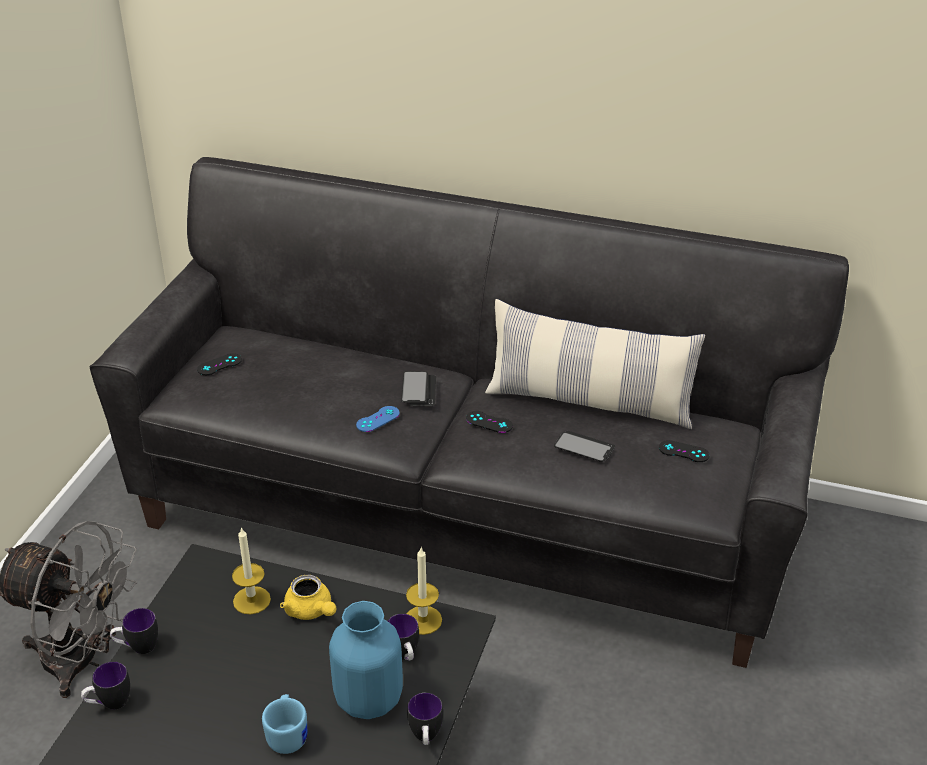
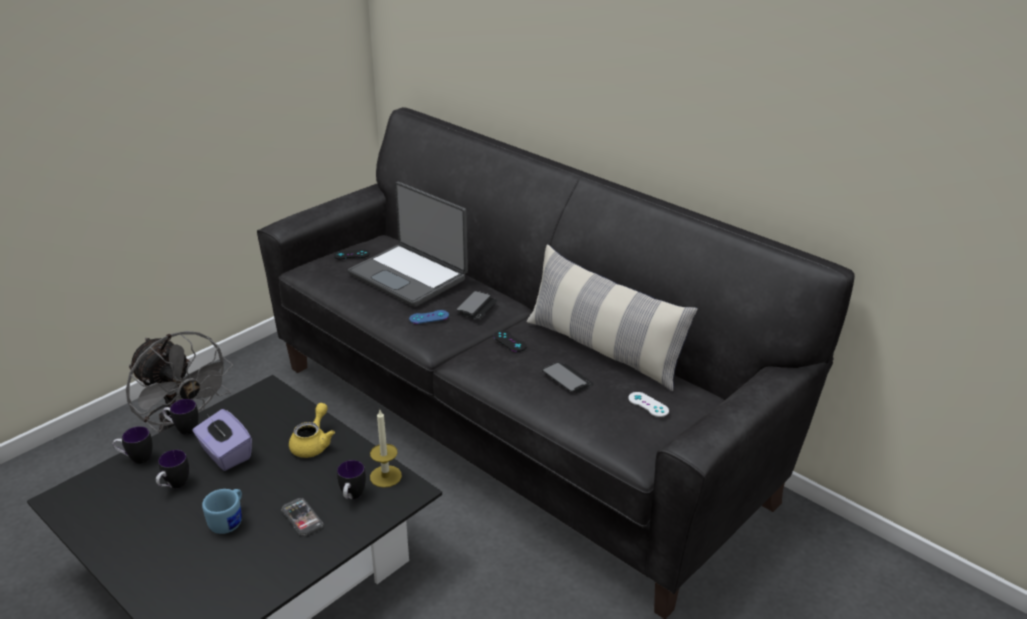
camera: 25 degrees right, 5 degrees down
(216, 659) = (225, 454): none -> purple tissue box
(251, 600) = (280, 423): candle -> none
(311, 611) = (313, 443): yellow teapot -> yellow teapot turned 150 degrees counterclockwise
(314, 373) = (409, 276): none -> laptop
(369, 700) = (302, 518): blue vase -> phone
(425, 738) = (320, 560): mug -> mug (174, 486)
(683, 451) = (648, 404): black game controller -> white game controller

